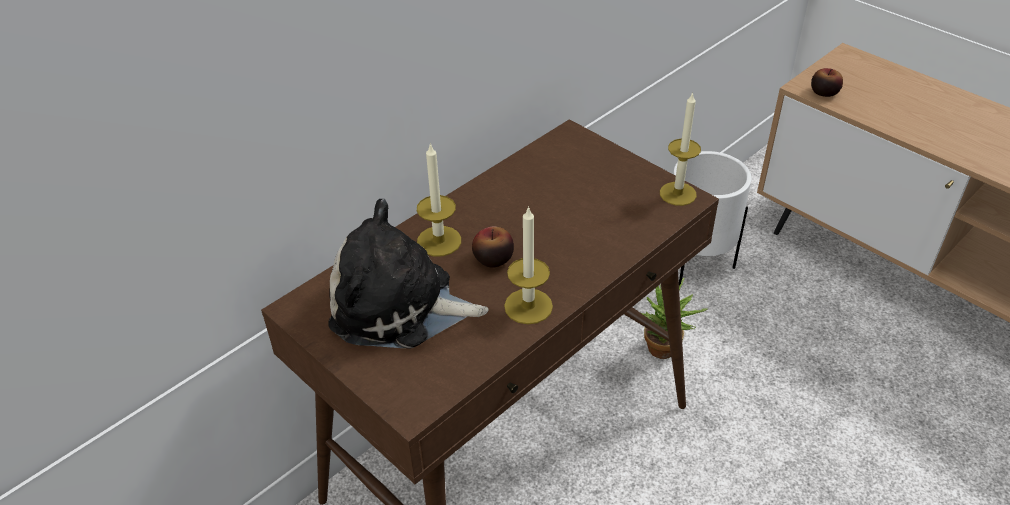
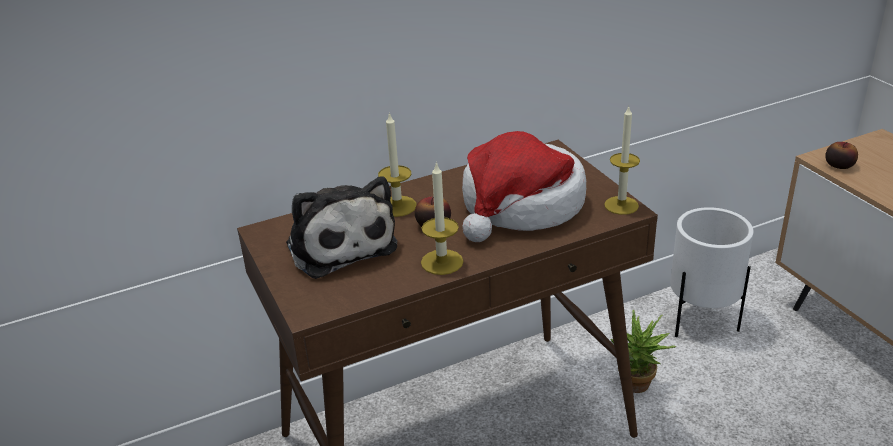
camera: 20 degrees right, 10 degrees down
(399, 307) = (340, 244): plush toy -> plush toy turned 150 degrees counterclockwise
(575, 215) = (521, 206): none -> hat

